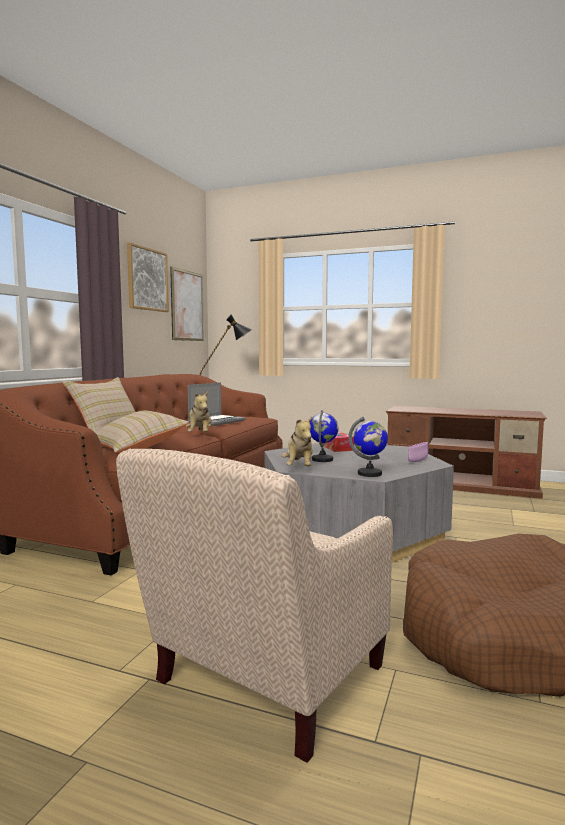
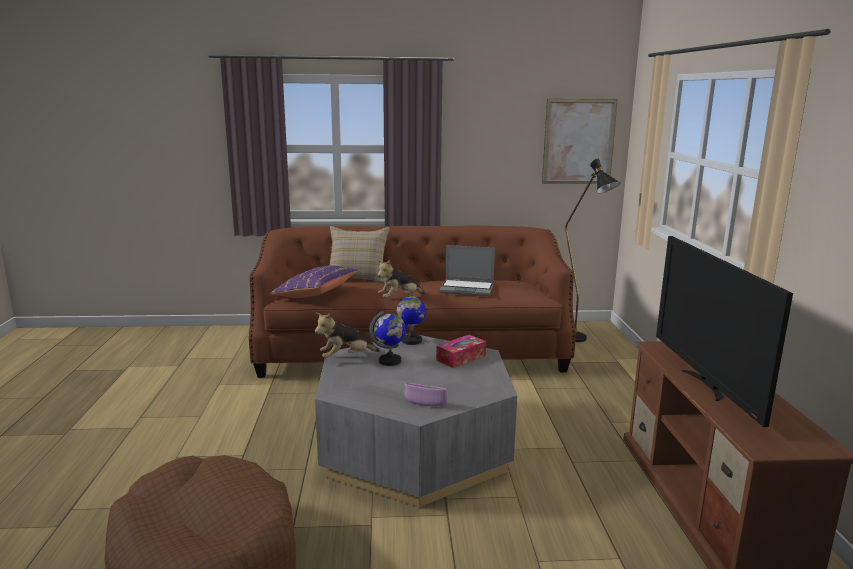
camera: 65 degrees right, 10 degrees up
(137, 448) = (315, 295): beige pillow -> purple pillow
(147, 279) = (501, 119): picture -> none
(261, 681) = (130, 460): beige armchair -> none
(369, 474) = (342, 388): globe -> globe (411, 341)
(458, 411) = (706, 385): none -> television

